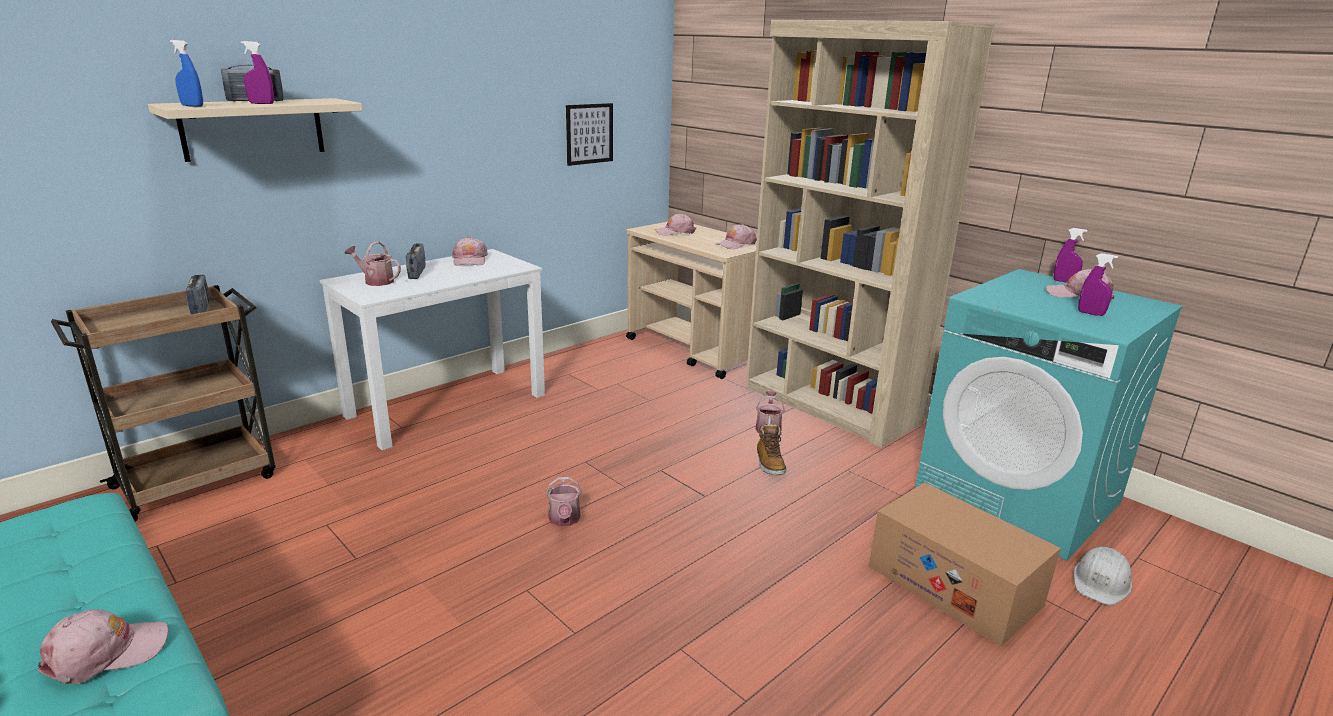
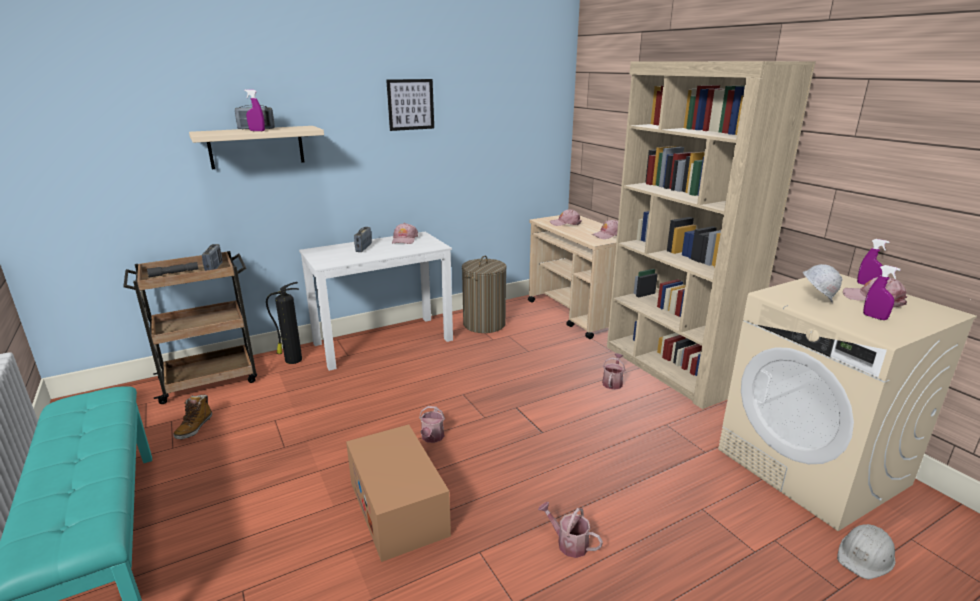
camera: 15 degrees right, 0 degrees up
(106, 653) = (74, 496): pink cap -> none
(137, 321) = (174, 273): none -> grey flashlight
(192, 106) = (211, 133): blue spray bottle -> none
(320, 442) = (292, 360): none -> fire extinguisher
(376, 281) = (334, 252): watering can -> watering can (568, 543)
(579, 371) = (484, 324): none -> laundry basket
(589, 134) = (503, 148): picture -> picture (410, 104)
(769, 463) = (603, 412): boot -> boot (194, 427)
(953, 585) = (723, 537): cardboard box -> cardboard box (398, 508)
(1018, 497) = (812, 467): turquoise washing machine -> beige washing machine
(1023, 301) = (815, 301): none -> white hard hat

